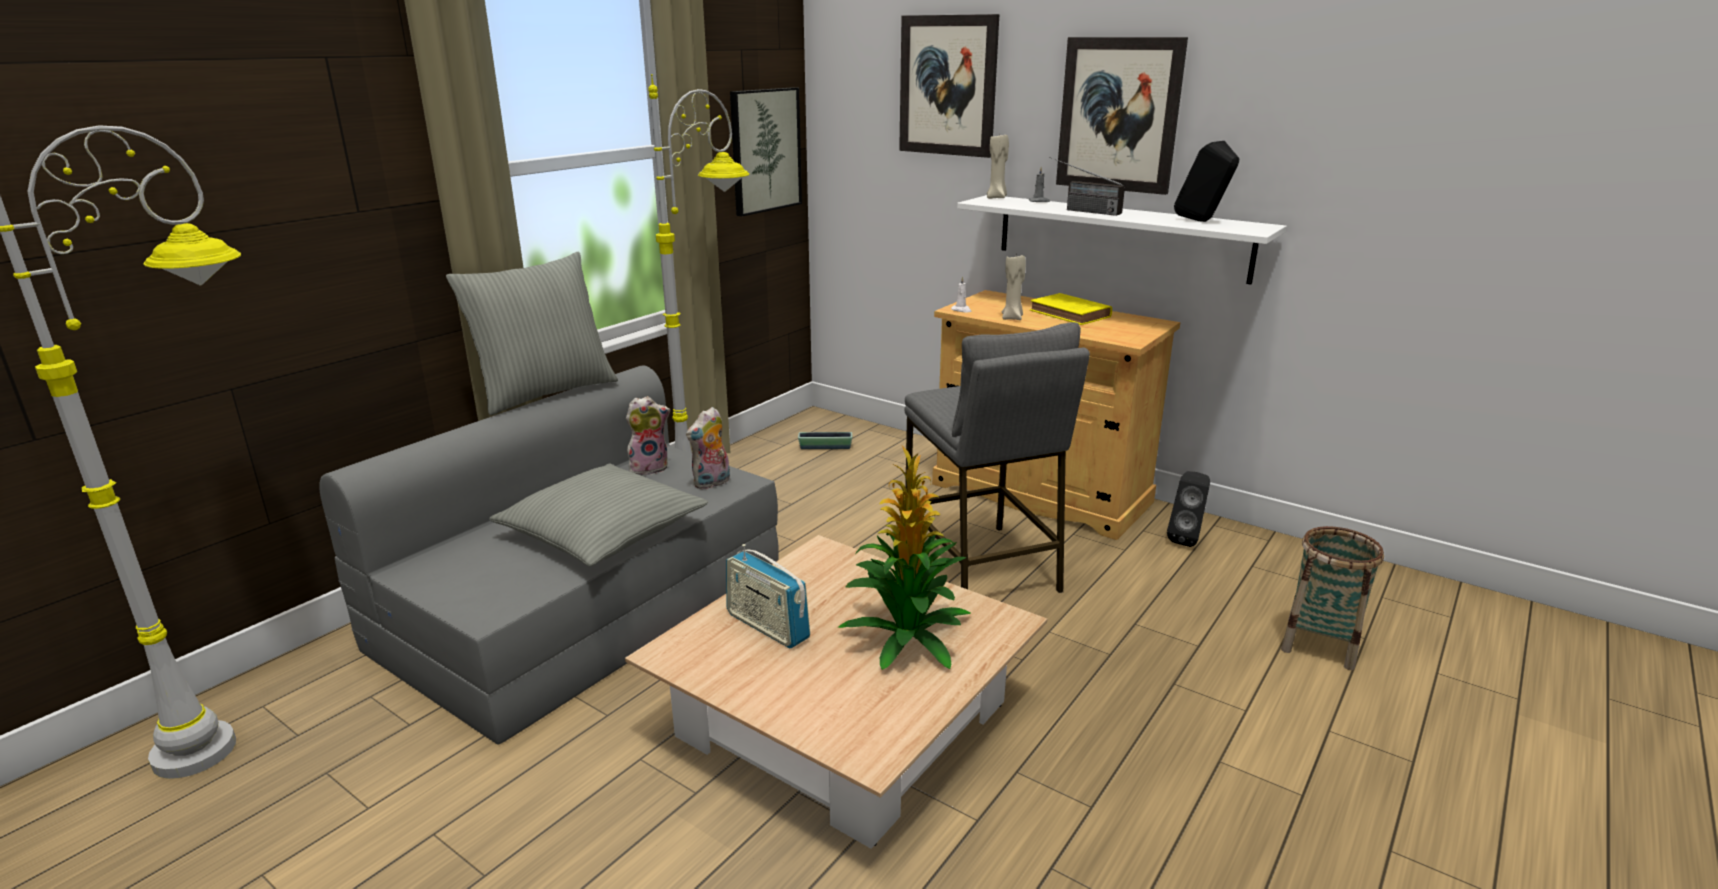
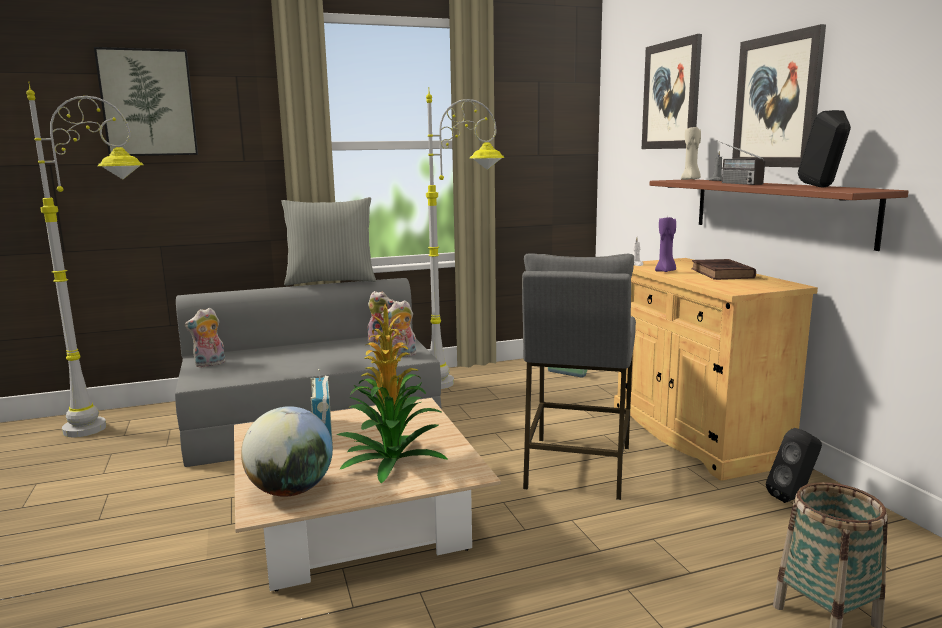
camera: 35 degrees right, 10 degrees down
(444, 575) = (209, 364): none -> plush toy
(603, 531) = (307, 363): grey pillow -> none
(765, 150) = (554, 152): picture -> picture (148, 103)
(862, 719) = (291, 491): none -> globe
(1012, 318) = (665, 271): beige candle -> purple candle
(1071, 314) = (722, 274): yellow book -> brown book
(1120, 237) = (777, 209): white shelf -> brown shelf

